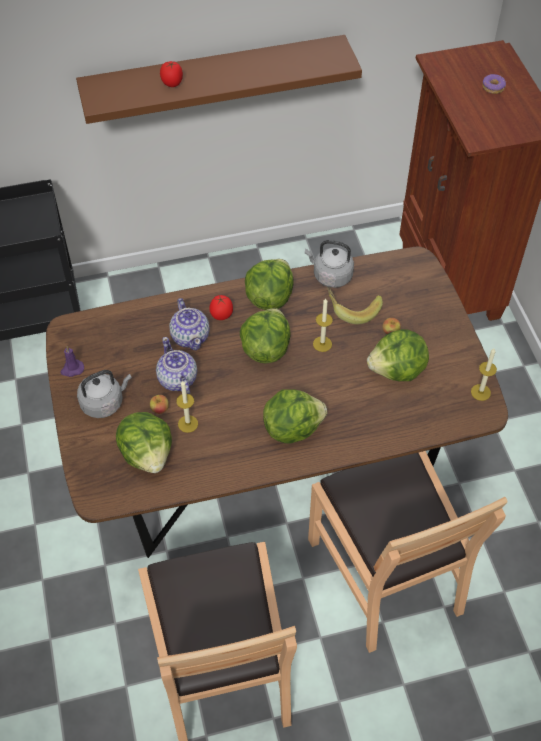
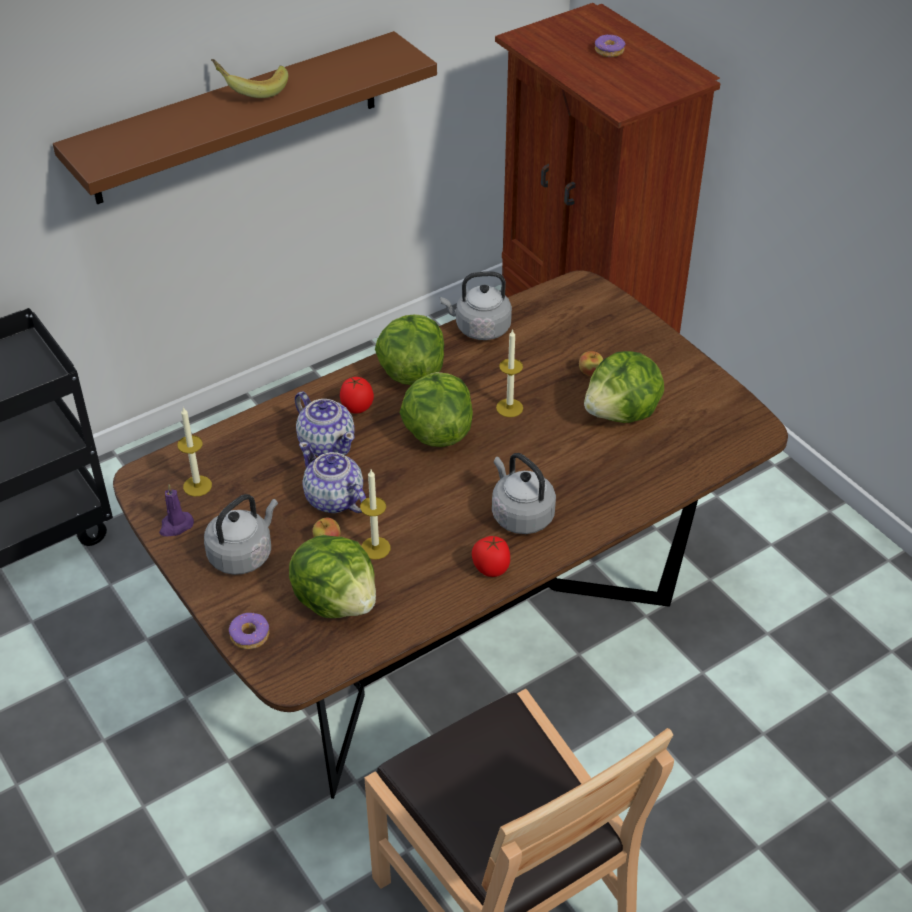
camera: 20 degrees left, 10 degrees down
(84, 462) = (250, 635): none -> donut
(172, 83) = (192, 124): tomato -> tomato (491, 569)
(292, 428) = (520, 515): lettuce -> grey kettle
(352, 309) = (528, 359): banana -> banana (251, 89)
(386, 574) = (670, 717): brown chair -> none
(480, 392) = (738, 411): candle -> candle (197, 486)

